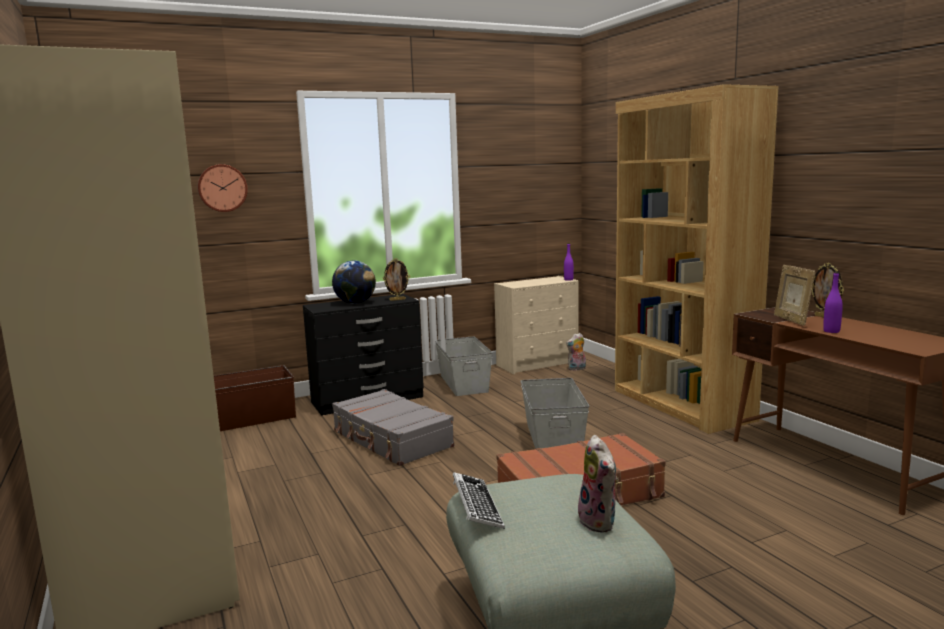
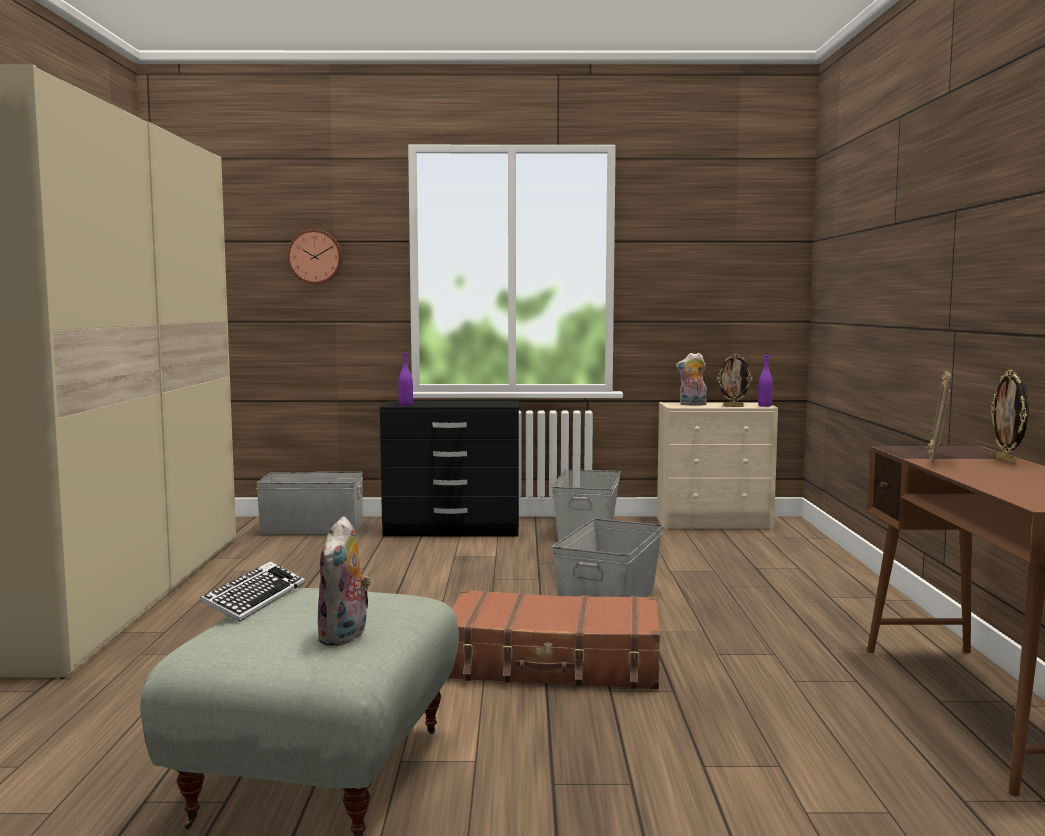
camera: 25 degrees right, 5 degrees down
(252, 418) = (312, 528): brown storage box -> grey storage box
(355, 303) = (444, 403): globe -> none
(391, 440) = (420, 570): grey suitcase -> none
(397, 300) = (495, 404): picture frame -> picture frame (733, 406)
(577, 369) = (760, 536): plush toy -> plush toy (692, 405)
(681, 405) = (851, 597): brown bookcase -> none
(831, 331) = (964, 474): purple bottle -> purple bottle (405, 405)

